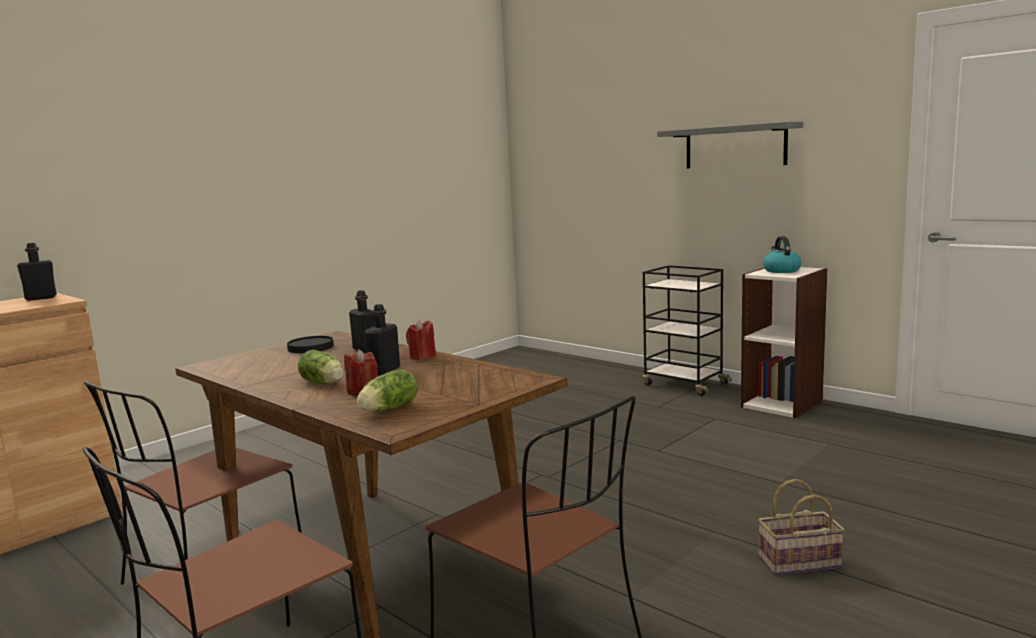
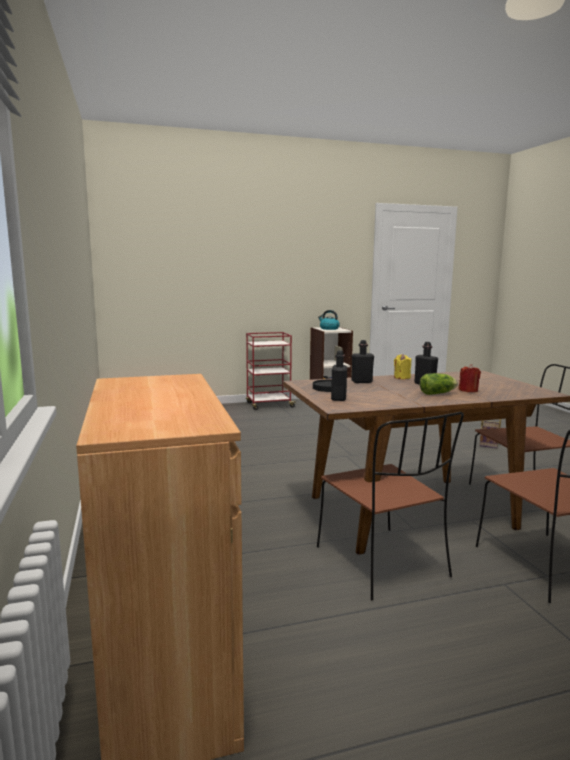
camera: 60 degrees left, 0 degrees up
(41, 298) = (133, 381): black bottle -> black bottle (338, 398)
(387, 409) = (511, 391): lettuce -> none
(422, 356) = (402, 377): red candle -> yellow candle
(683, 384) = (269, 405): black cart -> red cart
(735, 146) = (287, 259): grey shelf -> none

